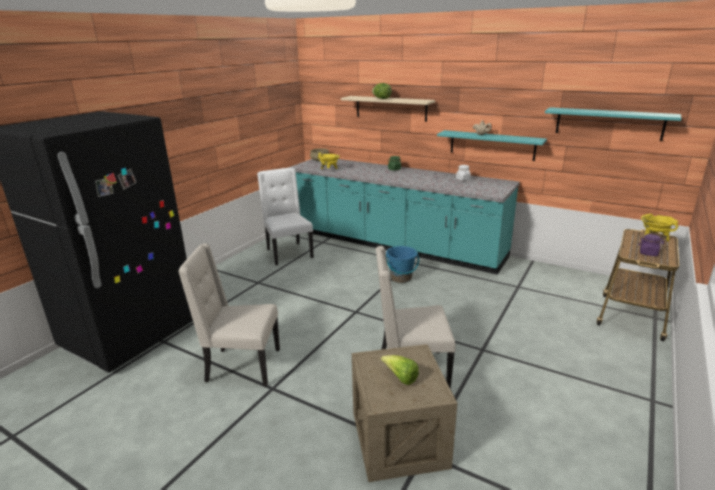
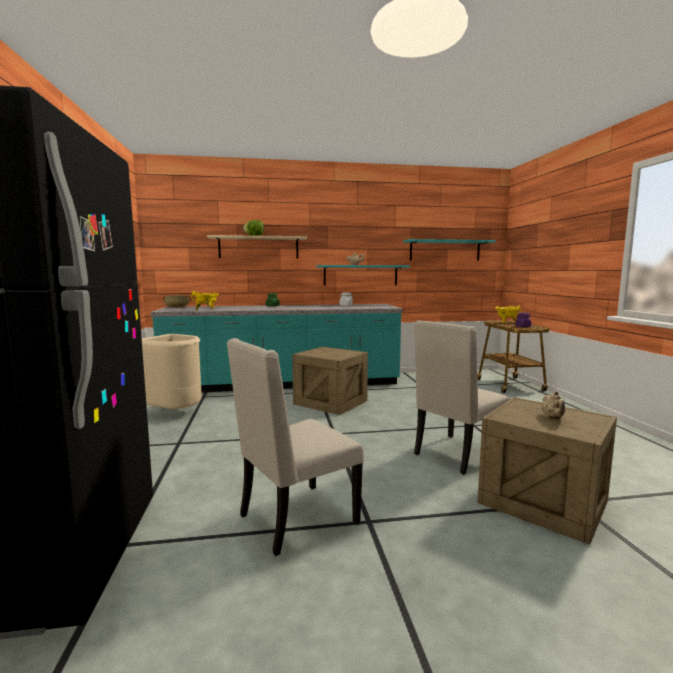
camera: 40 degrees left, 15 degrees down
(288, 253) = (176, 412): white chair -> beige trash can
(400, 378) = (553, 418): lettuce -> beige teapot
(401, 278) = (330, 402): blue bucket -> crate

